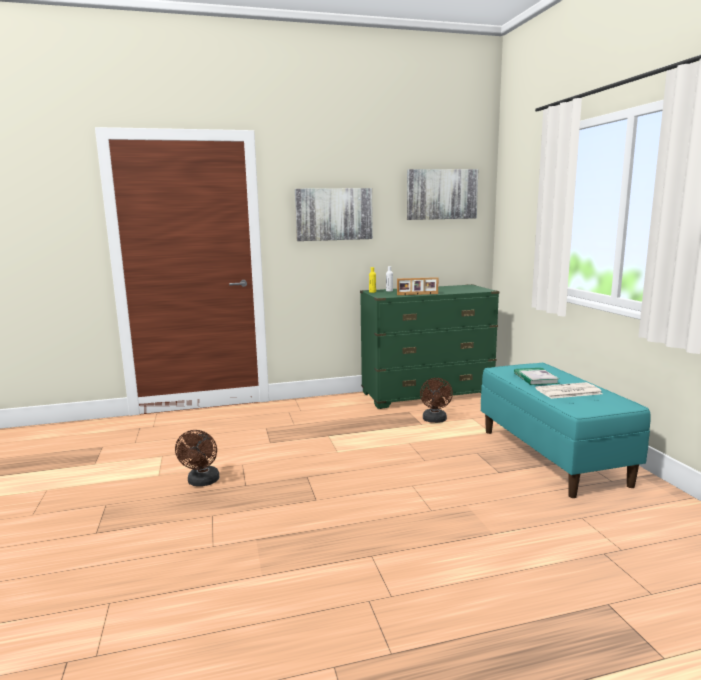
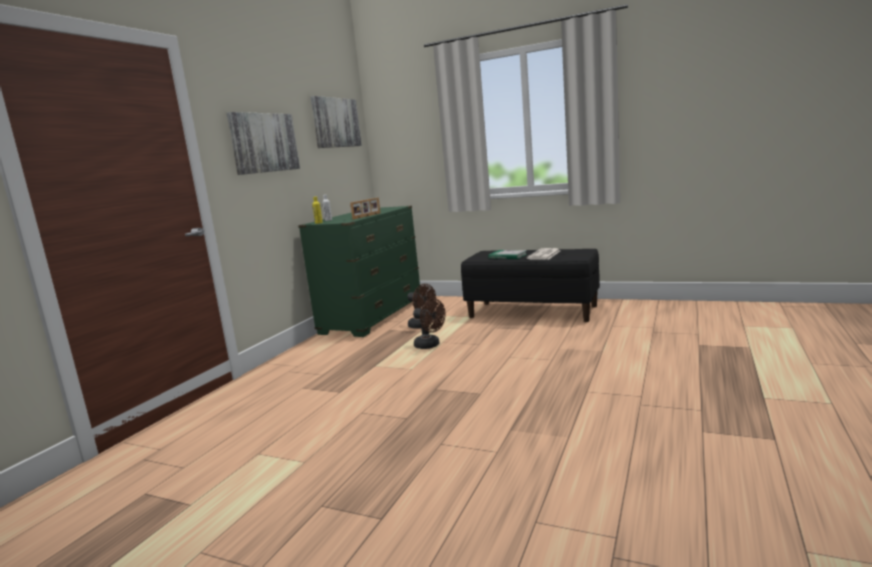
camera: 50 degrees left, 0 degrees up
(202, 482) = (365, 439): brown fan -> brown fan (430, 345)
(552, 456) = (533, 311): turquoise bench -> black bench

